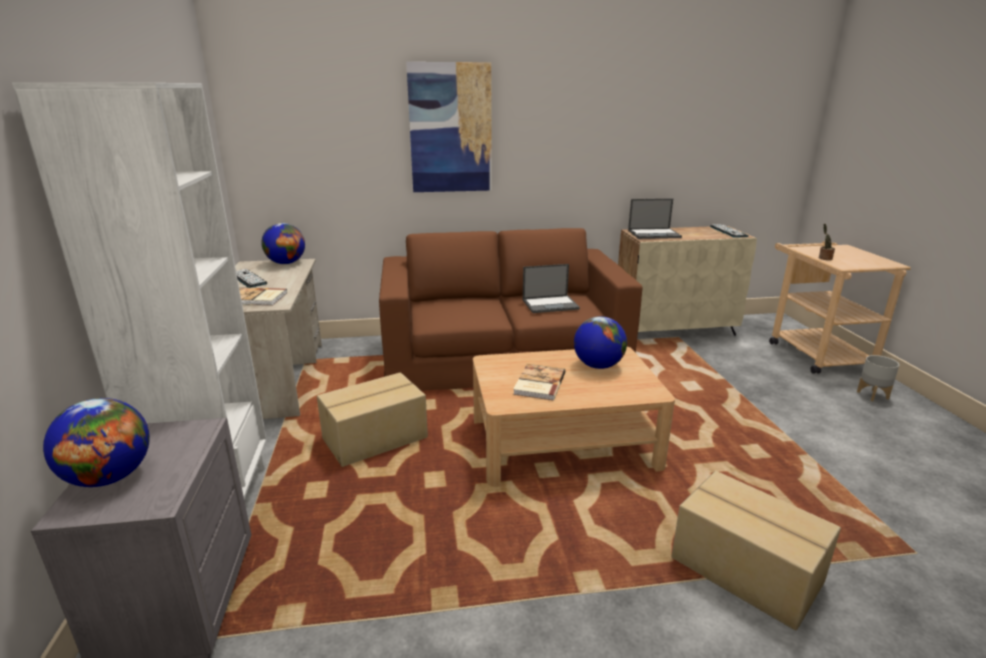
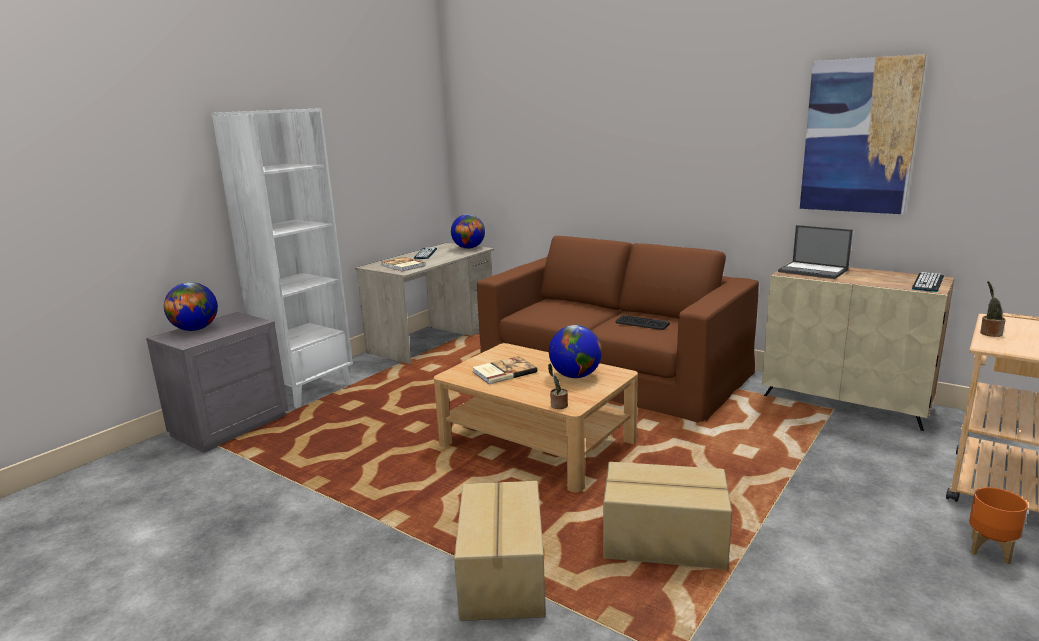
camera: 45 degrees right, 5 degrees down
(376, 439) = (427, 392): cardboard box -> cardboard box (664, 542)
(450, 129) = (610, 139): picture -> picture (859, 136)
(551, 304) = (642, 323): laptop -> keyboard
(645, 397) = (558, 406): none -> potted plant
(873, 395) = (990, 550): grey planter -> orange planter

